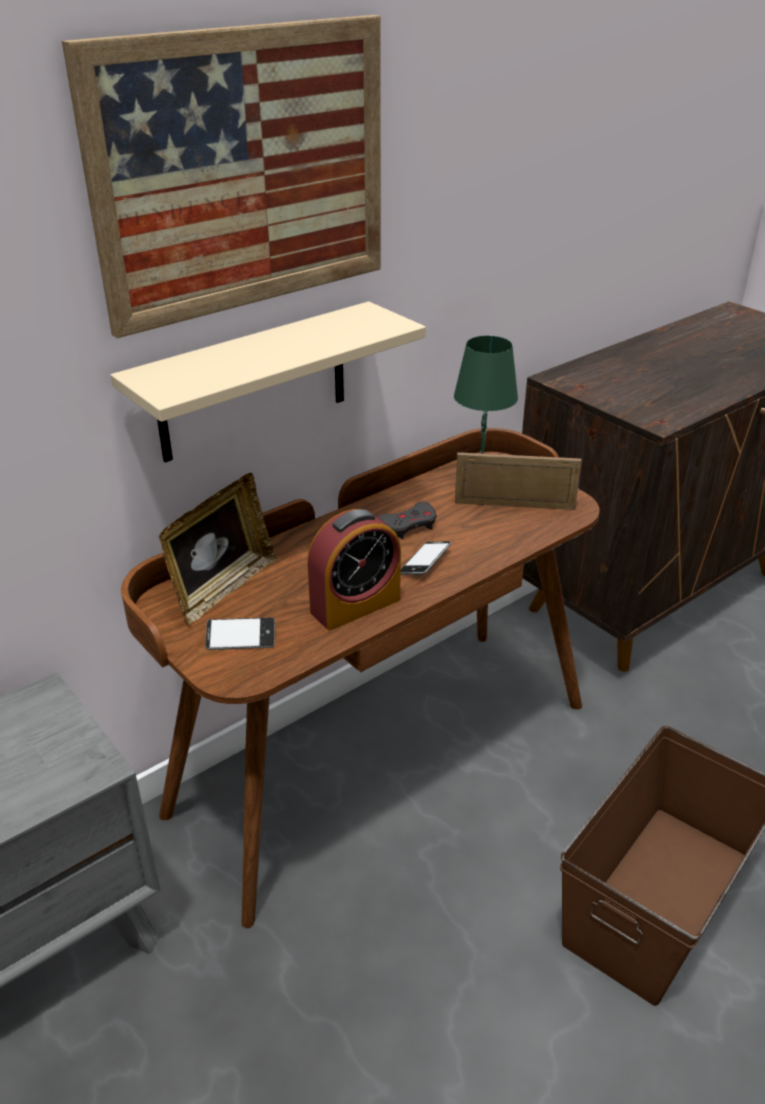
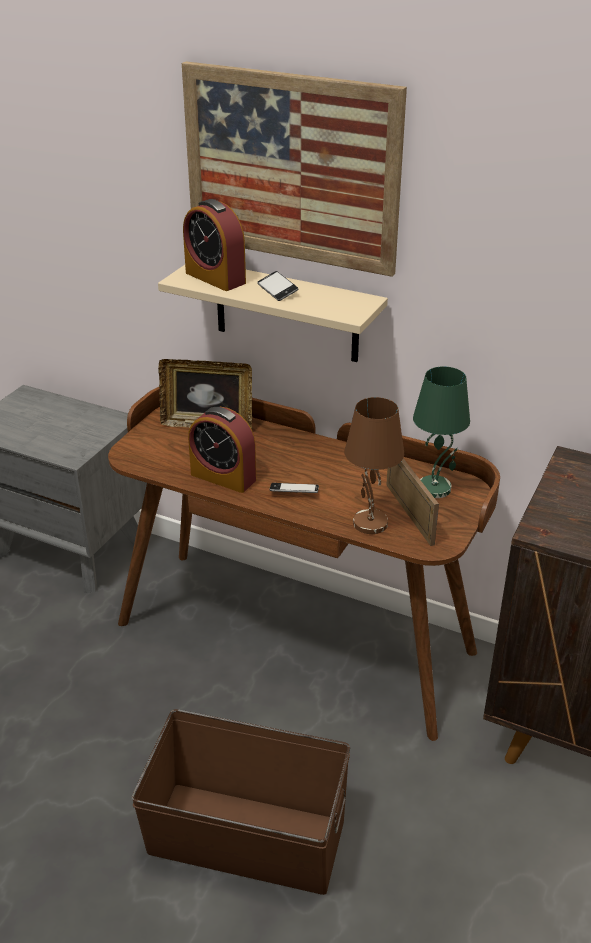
camera: 65 degrees right, 0 degrees up
(198, 371) = (215, 278): none -> alarm clock
(240, 638) = (162, 446): phone -> phone (277, 290)
(406, 525) = (336, 472): grey game controller -> none
(515, 532) = (369, 523): none -> brown table lamp

